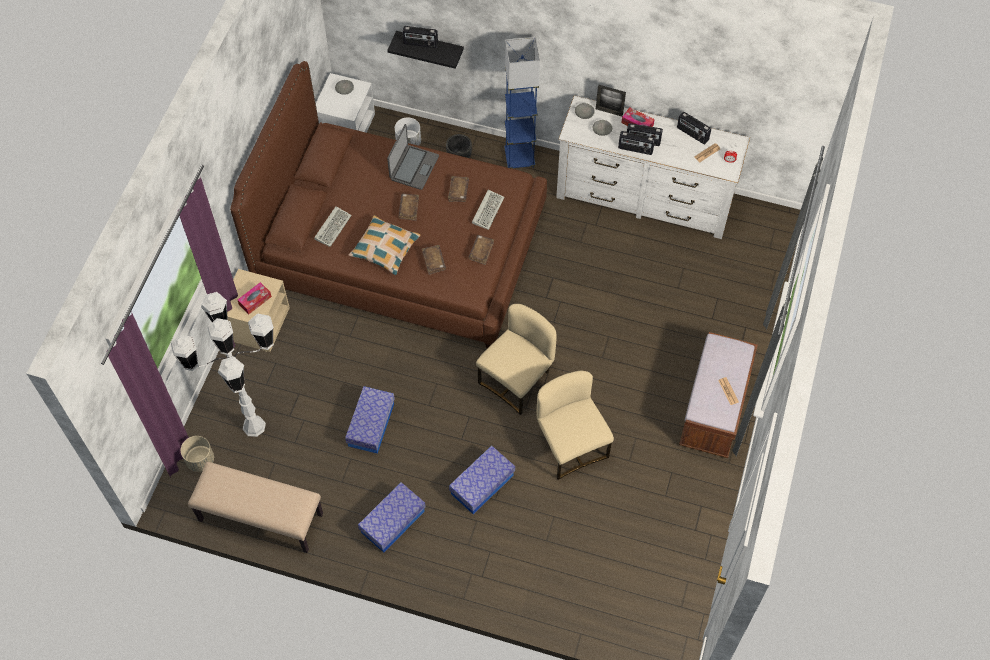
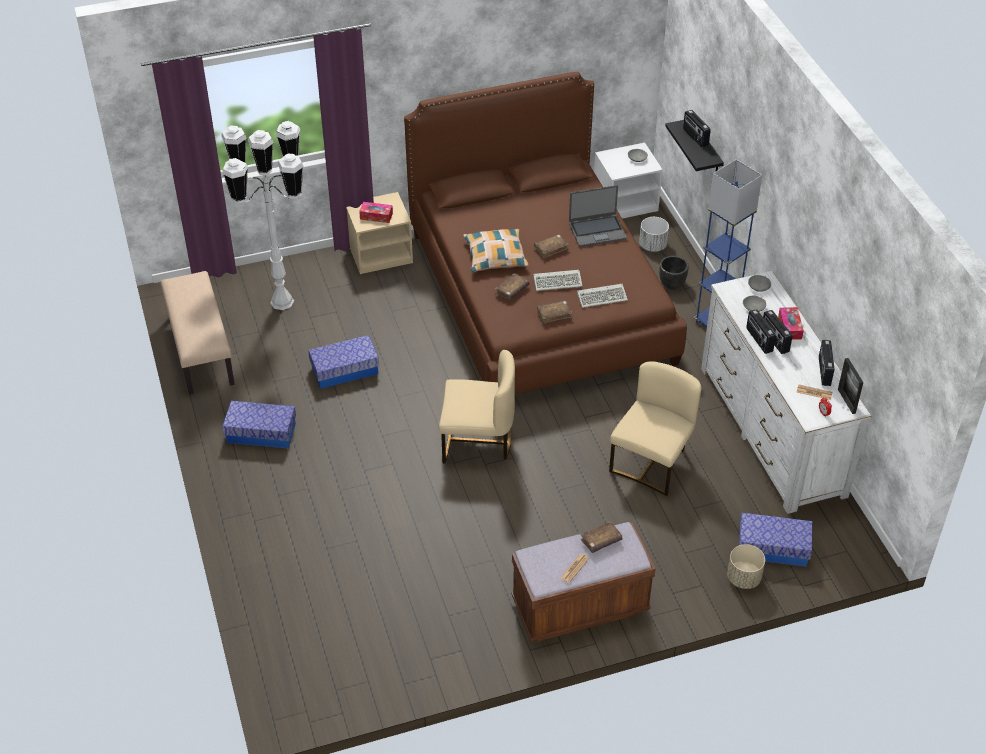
camera: 55 degrees right, 15 degrees down
(200, 460) = (225, 289): beige planter -> beige planter (744, 578)
(333, 227) = (486, 216): keyboard -> keyboard (558, 282)
(458, 191) = (602, 270): brown book -> brown book (601, 540)
(482, 485) = (347, 473): storage box -> storage box (772, 548)
(570, 444) = (442, 514): beige chair -> beige chair (652, 462)
(609, 111) = (781, 302): picture frame -> picture frame (846, 401)

